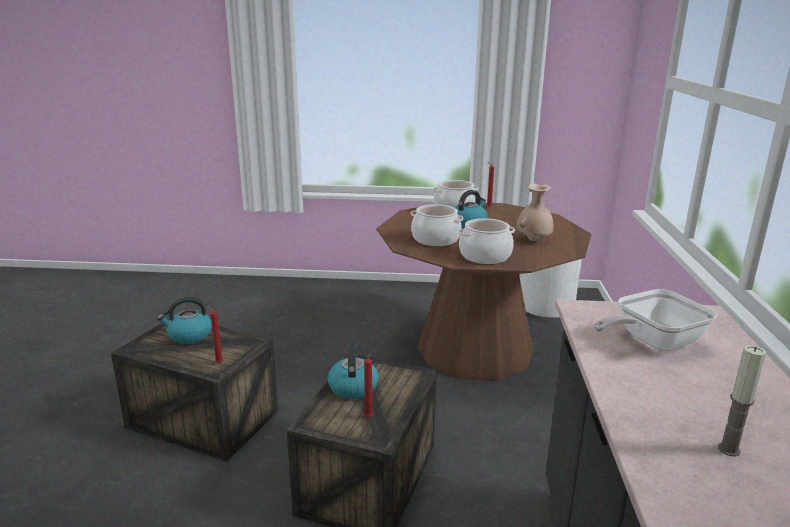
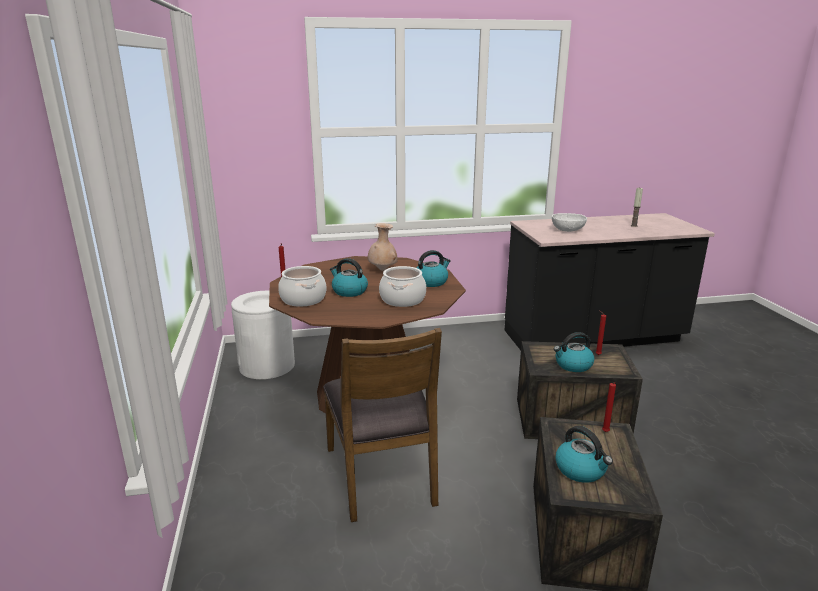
camera: 105 degrees left, 0 degrees up
(345, 341) = (382, 475): none -> brown chair
(485, 256) = (431, 282): cooking pot -> kettle
(652, 342) = (568, 230): frying pan -> white bowl

